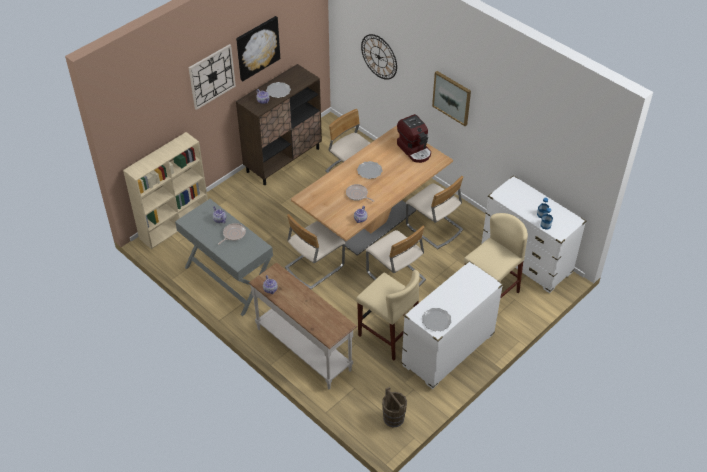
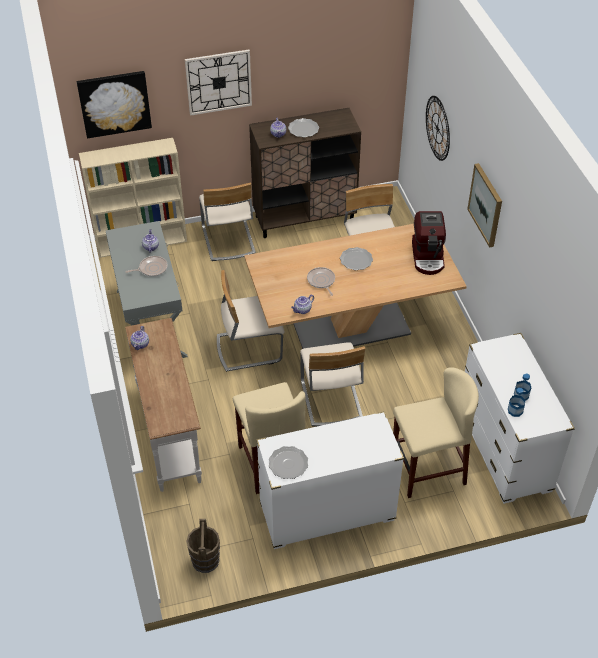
camera: 30 degrees right, 0 degrees up
(257, 48) = (291, 68): picture -> picture (114, 103)
(434, 228) = (417, 363): beige chair -> beige chair (228, 240)

